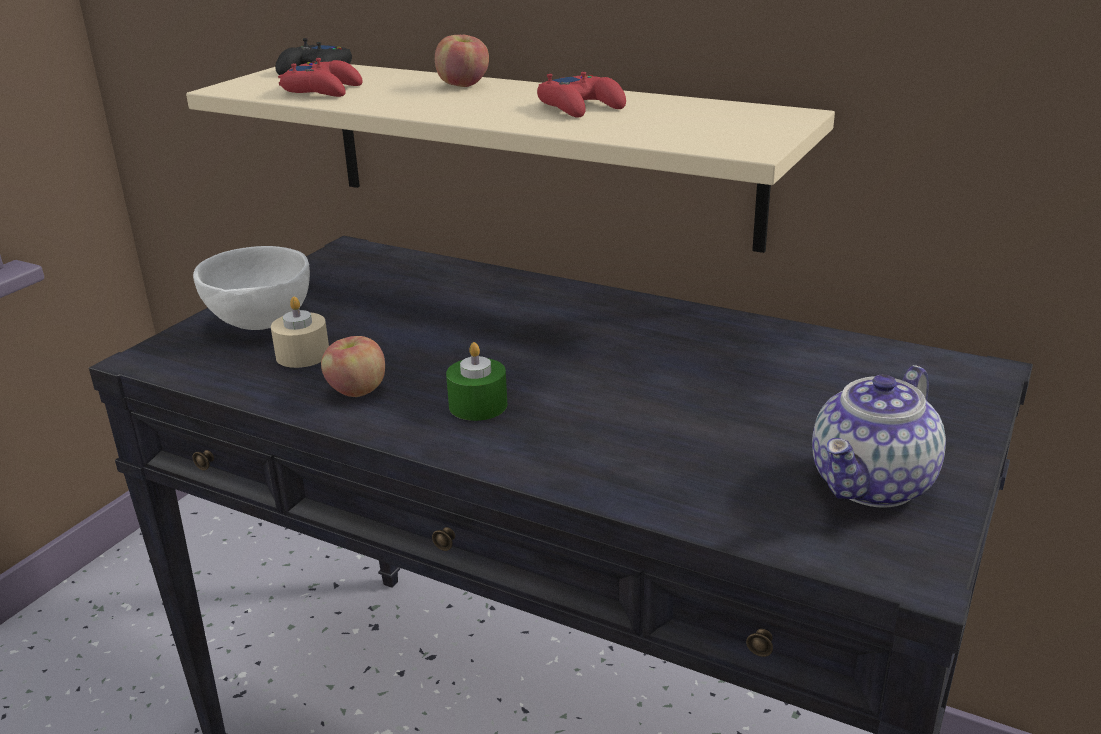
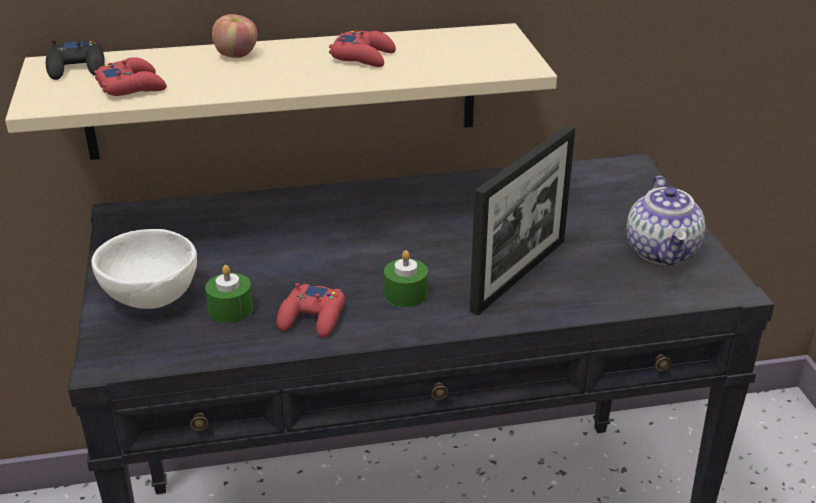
camera: 40 degrees left, 5 degrees up
(303, 355) = (230, 309): beige candle -> green candle
(356, 391) = (313, 318): apple -> red game controller
(634, 435) = (519, 274): none -> picture frame

